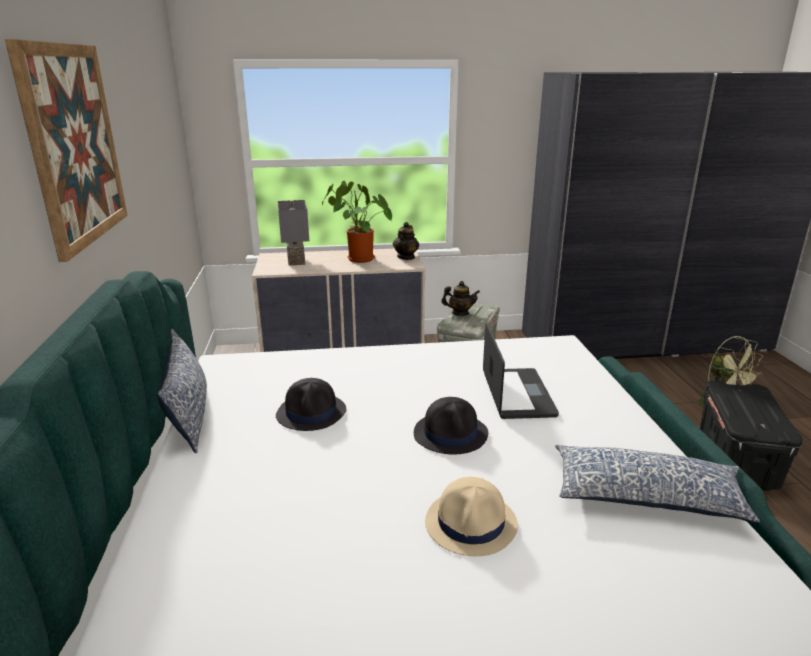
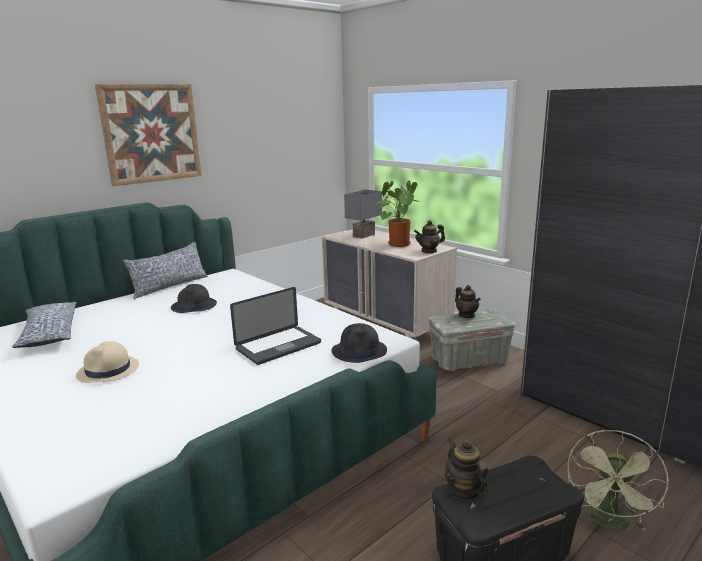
camera: 55 degrees right, 5 degrees down
(451, 434) = (203, 342): black hat -> black hat (359, 351)
(647, 498) = (170, 416): pillow -> pillow (49, 334)
(744, 421) = (464, 490): none -> teapot

